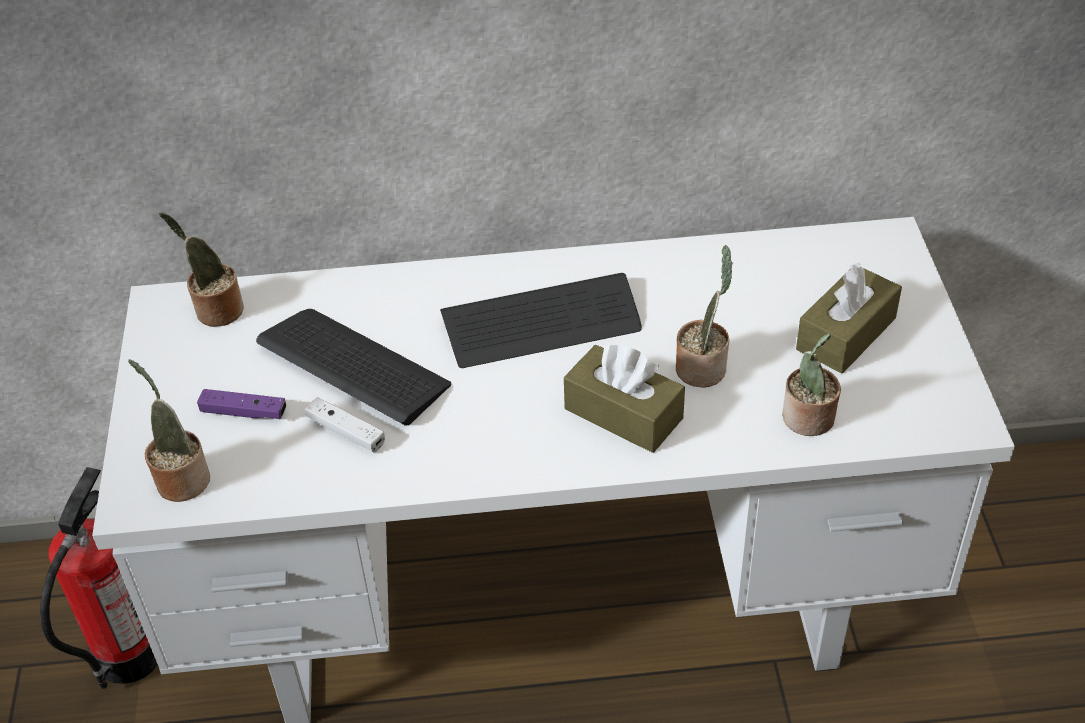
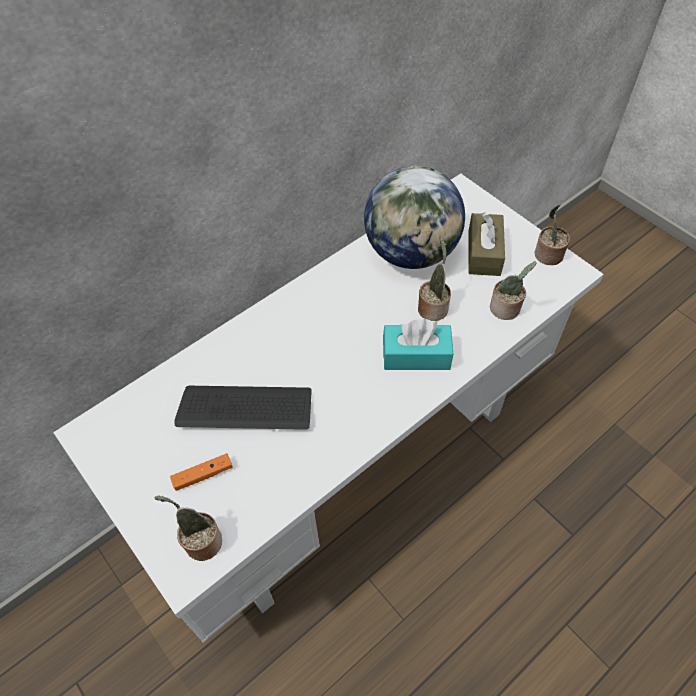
camera: 35 degrees left, 10 degrees up
(128, 655) = (140, 633): fire extinguisher -> none
(216, 311) = (126, 419): potted plant -> potted plant (547, 256)
(244, 412) = (203, 475): purple game controller -> orange game controller
(346, 432) = (276, 452): white game controller -> none
(542, 324) = (329, 325): keyboard -> none
(623, 413) = (416, 355): brown tissue box -> turquoise tissue box
(738, 287) = (411, 252): none -> globe

